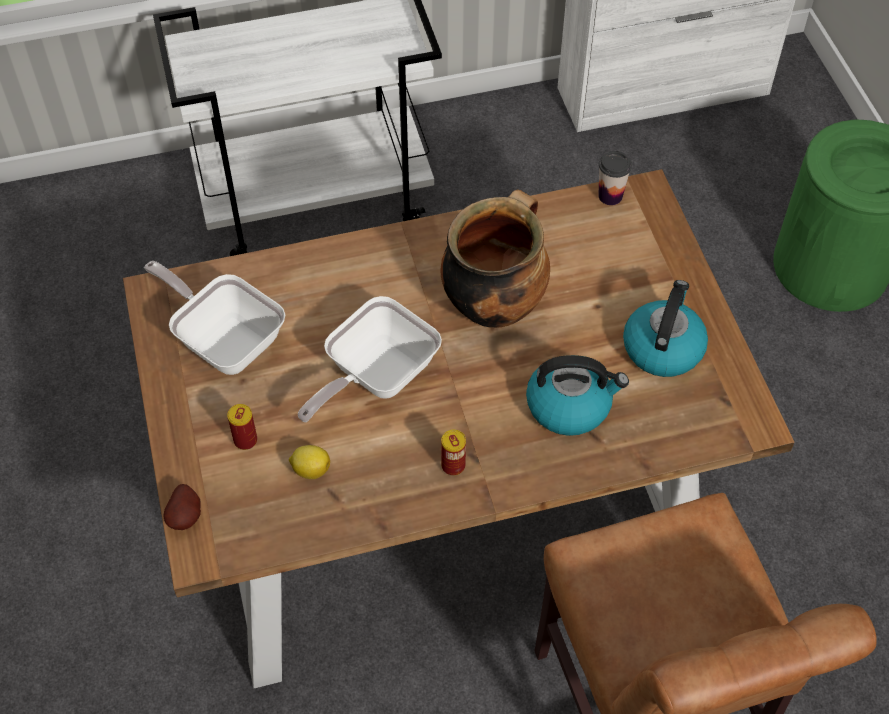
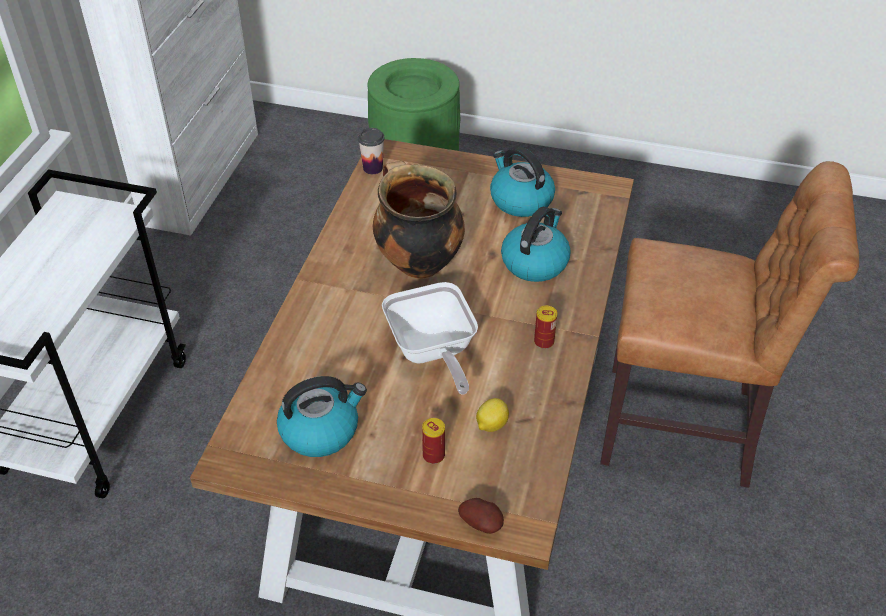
camera: 60 degrees left, 10 degrees down
(225, 340) = (321, 430): frying pan -> kettle

